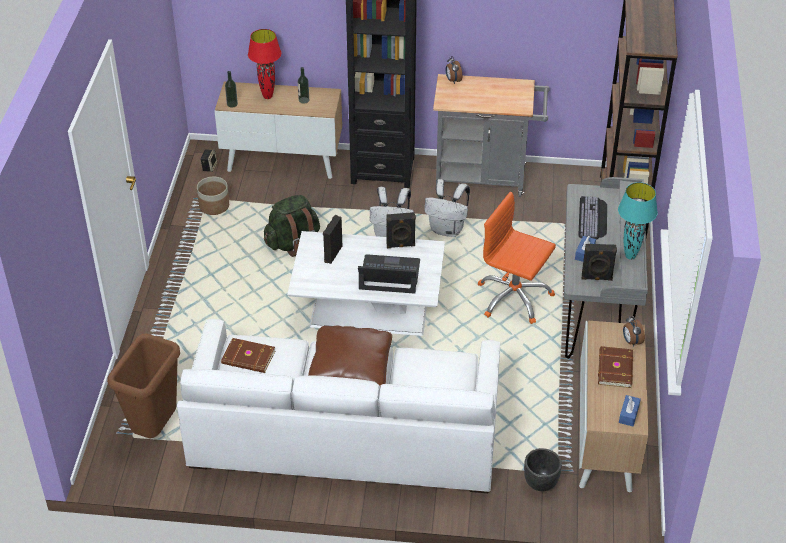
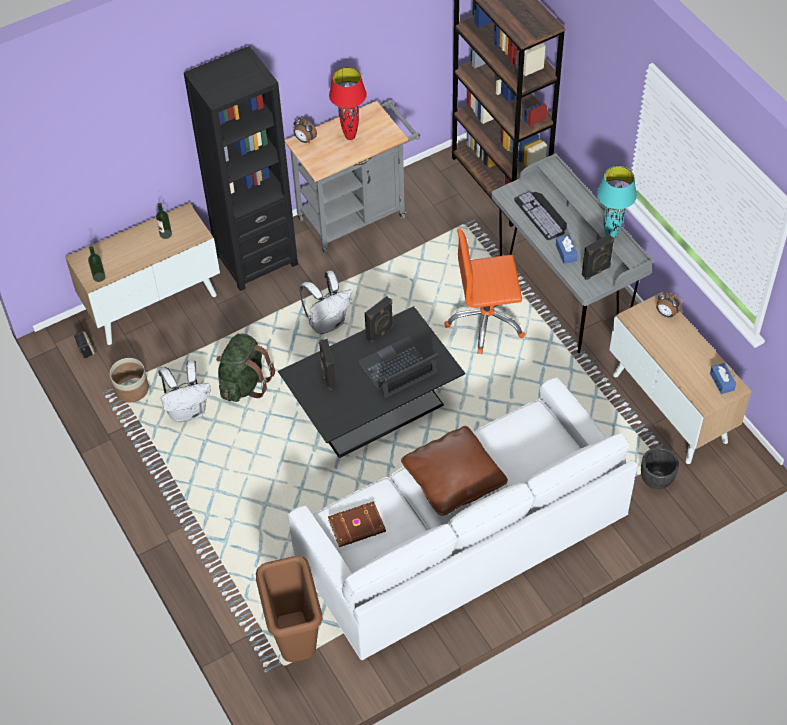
camera: 35 degrees left, 10 degrees up
(267, 97) = (126, 250): red table lamp -> red table lamp (350, 137)
(367, 309) = (372, 408): white coffee table -> black coffee table
(447, 229) = (370, 288): white backpack -> white backpack (188, 411)
(614, 369) = (675, 347): brown book -> none

